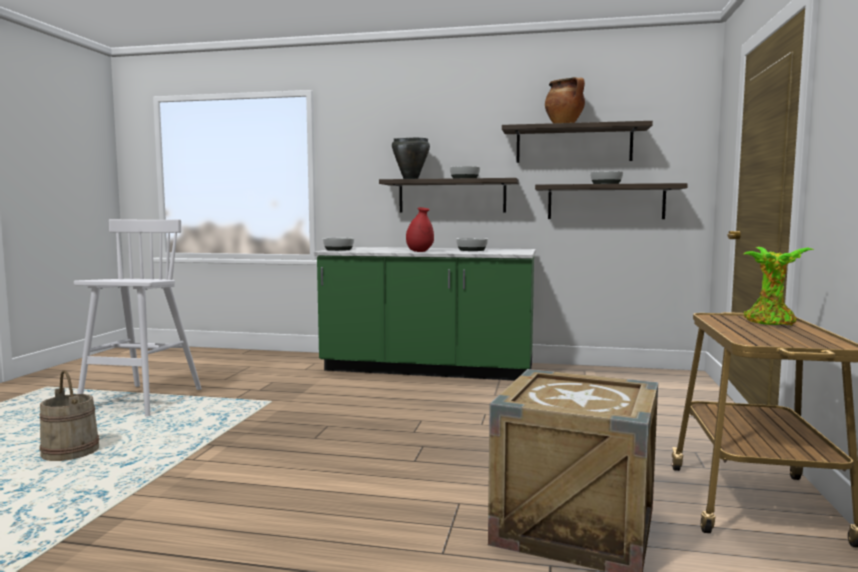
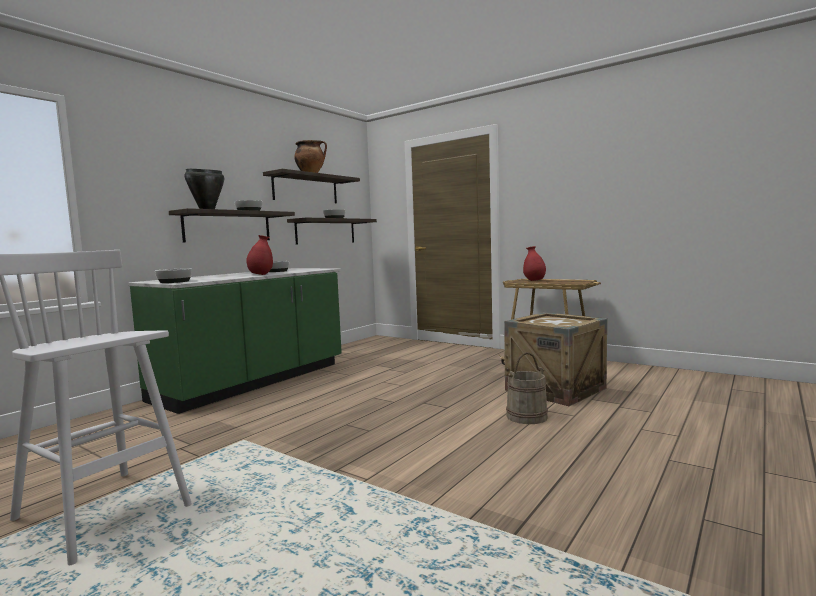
camera: 65 degrees left, 0 degrees up
(71, 452) = (261, 553): beige bucket -> beige bucket (526, 416)
(771, 323) = (534, 280): potted plant -> red vase

